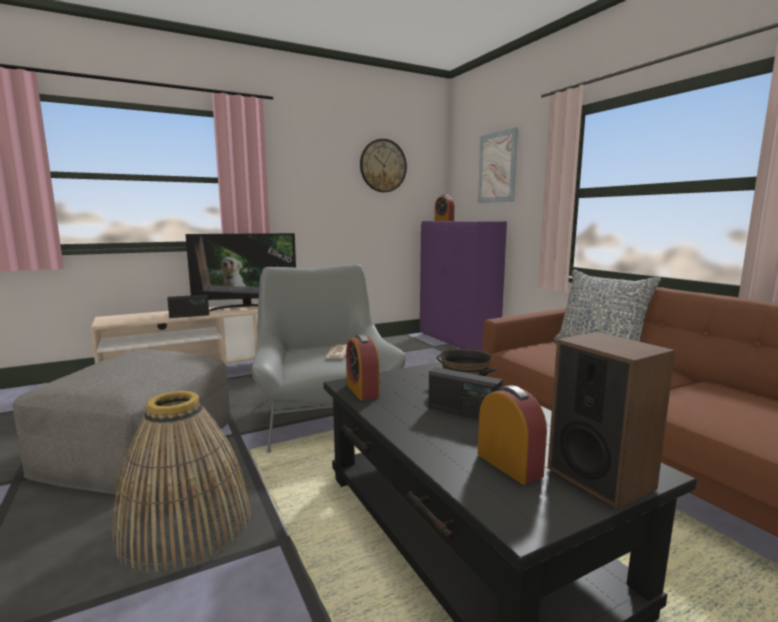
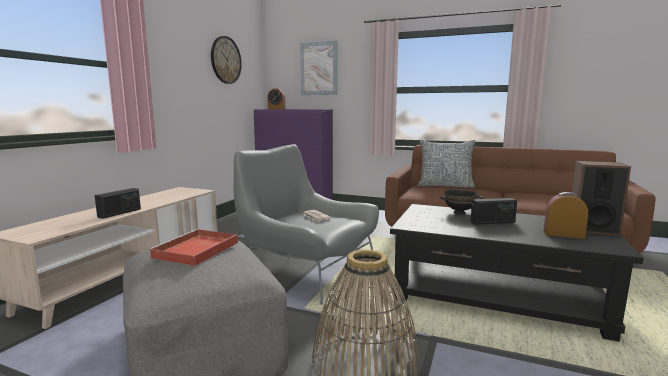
camera: 40 degrees left, 0 degrees up
(143, 357) = (195, 250): none -> red tray
(246, 307) = (157, 198): television -> none
(362, 390) = (425, 226): alarm clock -> none

